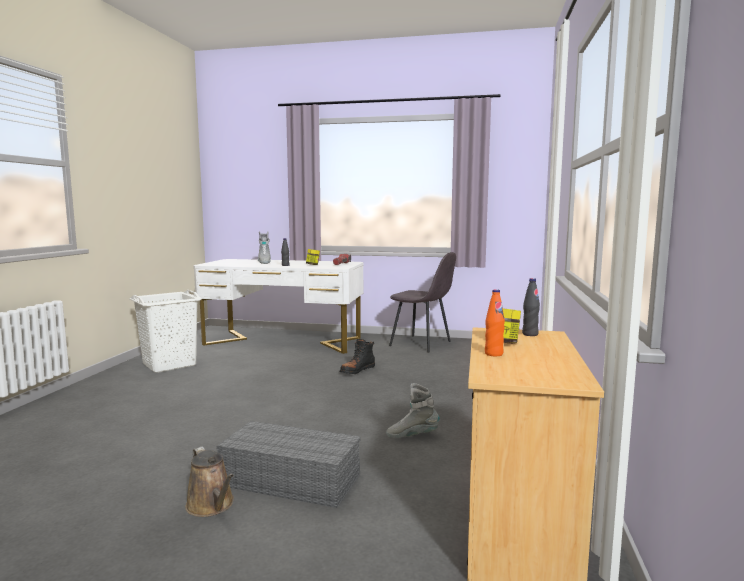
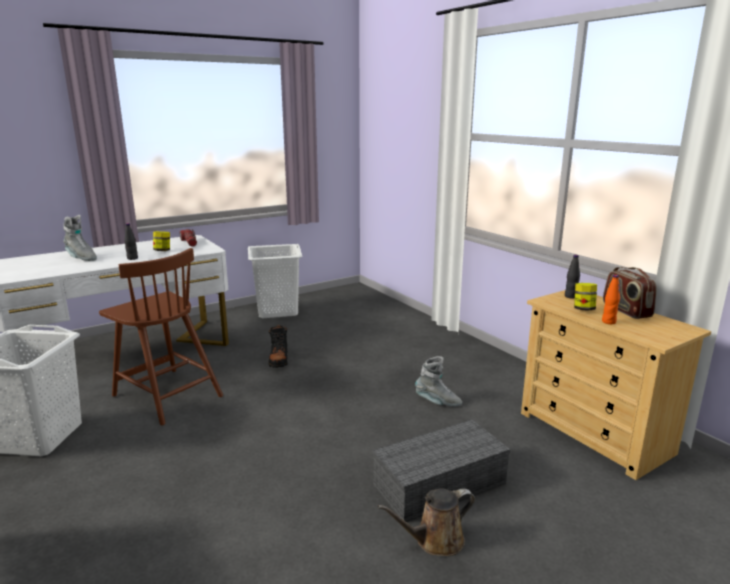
camera: 45 degrees left, 10 degrees up
(212, 506) = (435, 540): brown watering can -> brown watering can turned 150 degrees clockwise
(256, 367) = (166, 395): none -> brown chair
(412, 436) = (438, 402): grey boot -> grey boot turned 120 degrees counterclockwise
(422, 344) = (278, 311): grey chair -> white laundry basket
(552, 354) = (626, 310): none -> radio

